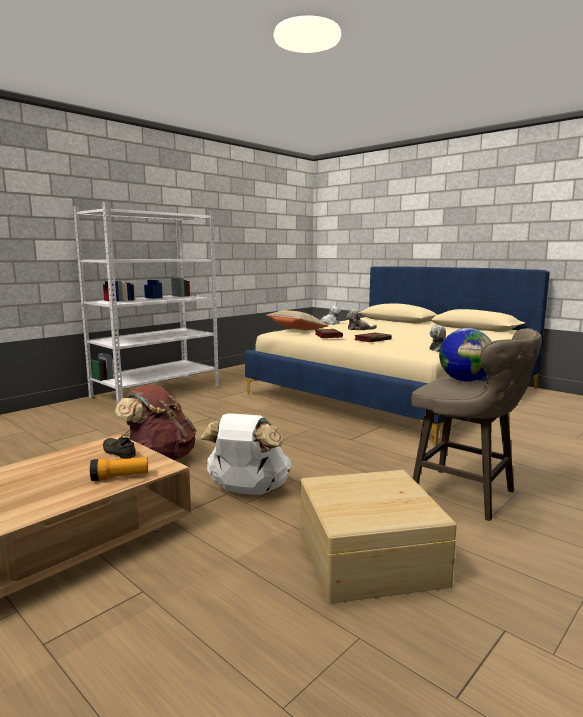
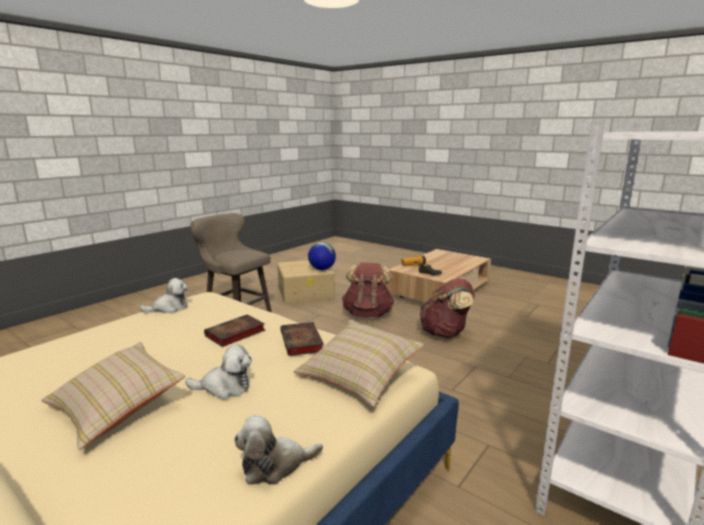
camera: 175 degrees right, 5 degrees up
(247, 491) = (368, 314): white backpack -> brown backpack
(399, 329) = (117, 408): none -> beige pillow
(465, 380) = (234, 252): globe -> globe (322, 269)

